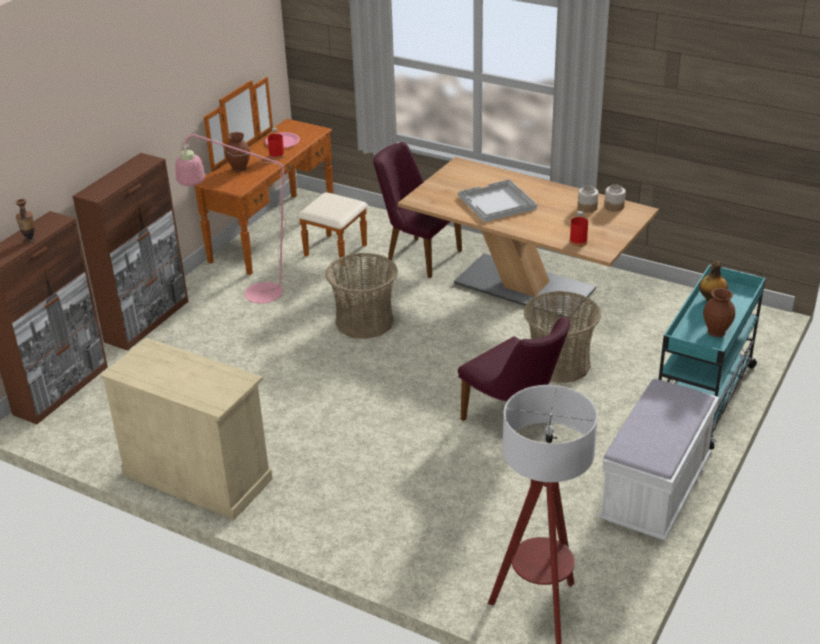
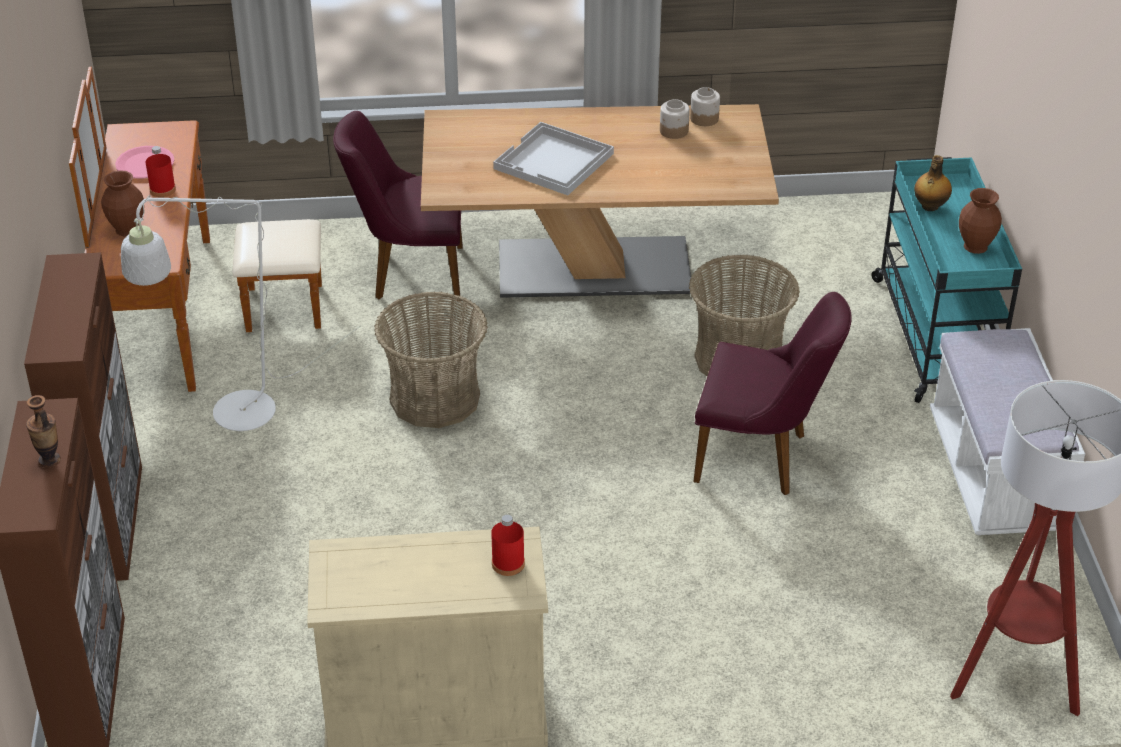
camera: 35 degrees left, 5 degrees up
(253, 295) = (232, 419): pink floor lamp -> white floor lamp
(578, 242) = (712, 183): red bottle -> red bottle (508, 564)

